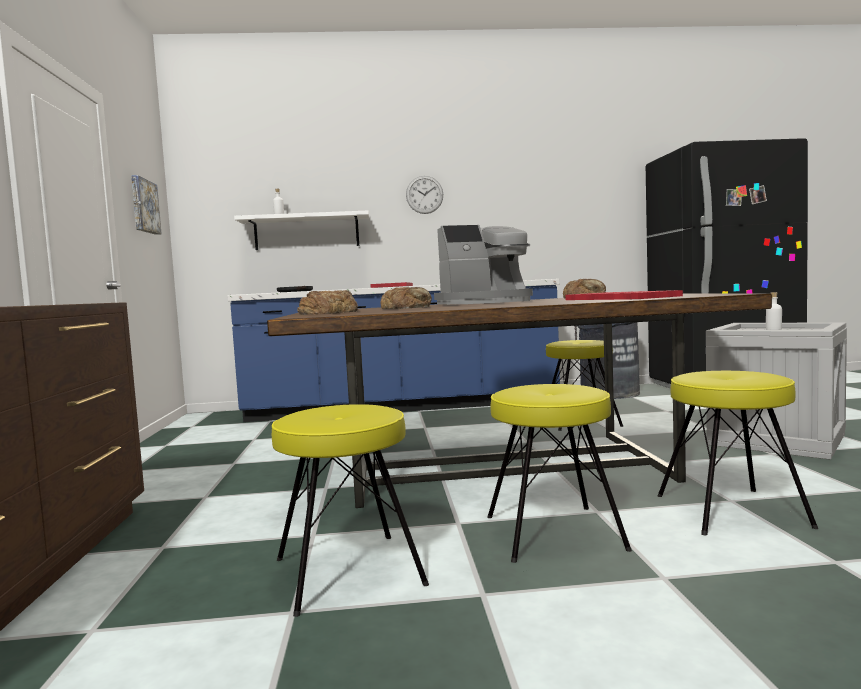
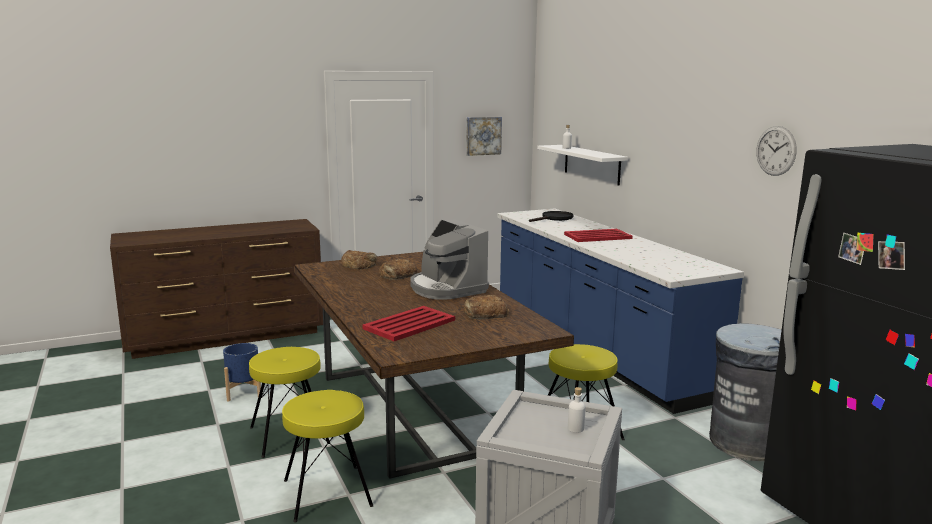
camera: 70 degrees right, 10 degrees up
(347, 572) = (243, 392): yellow stool -> blue planter
(424, 194) = (668, 144): wall clock -> wall clock (776, 151)

